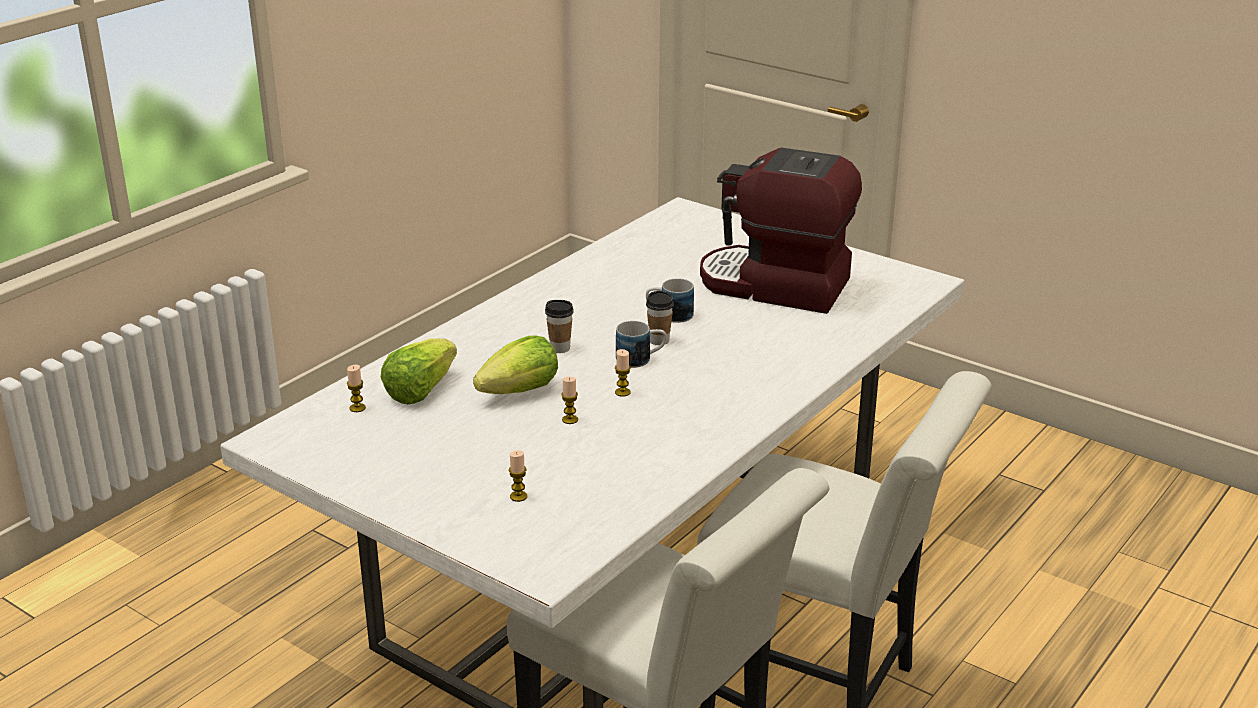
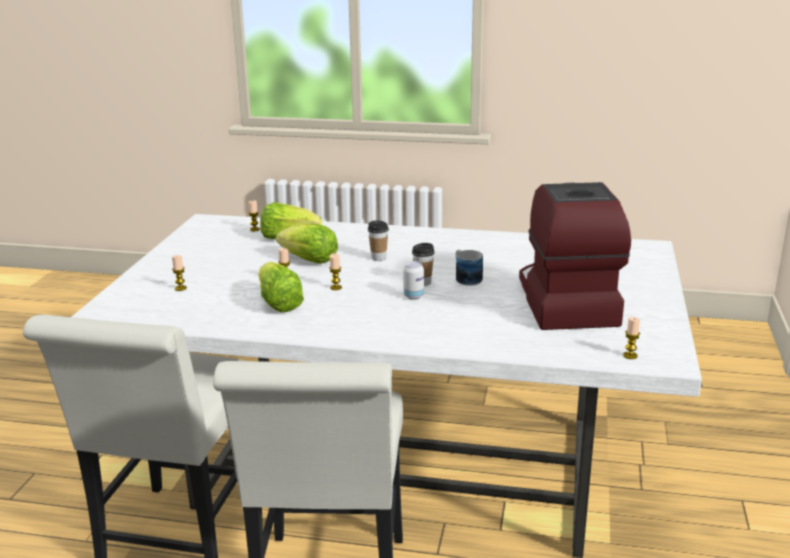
camera: 65 degrees right, 5 degrees down
(633, 436) = (278, 303): none -> lettuce
(641, 359) = (388, 283): mug -> none
(690, 354) = (413, 296): none -> can
(907, 292) = (630, 355): none -> candle

